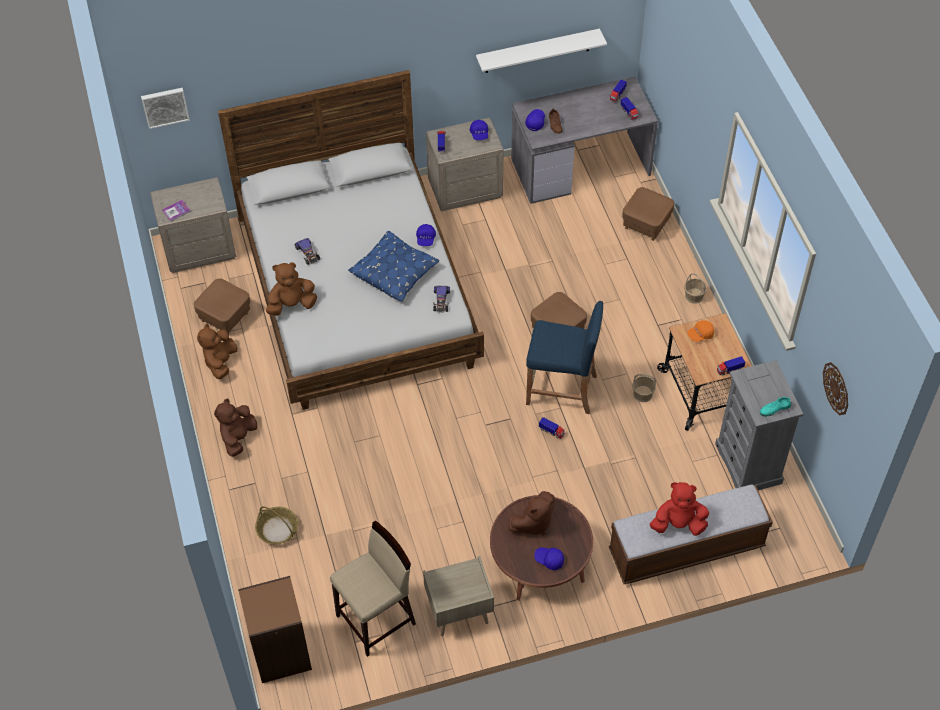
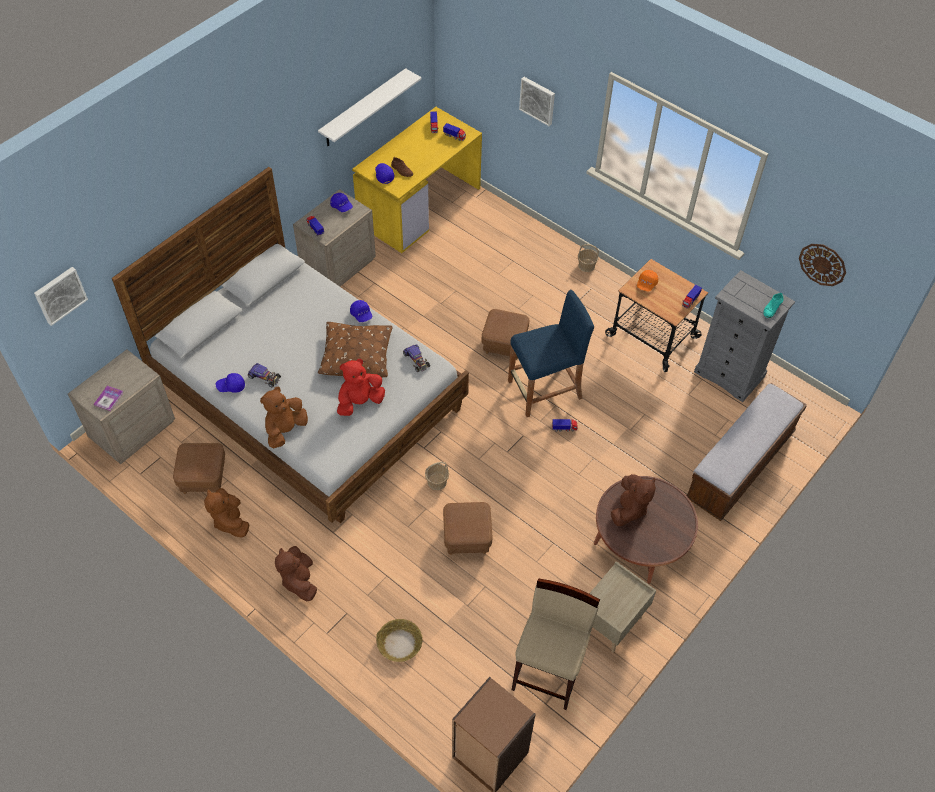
camera: 35 degrees left, 0 degrees up
(394, 272) = (356, 356): blue pillow -> brown pillow
(549, 560) = (666, 532): blue cap -> blue cap (231, 386)
(581, 166) = (419, 205): grey desk -> yellow desk
(643, 394) = (610, 361): basket -> basket (437, 482)
(646, 224) = (506, 227): brown ottoman -> brown ottoman (467, 538)
(678, 524) = (745, 445): red plush toy -> red plush toy (360, 402)
(694, 111) = (538, 100): none -> picture

